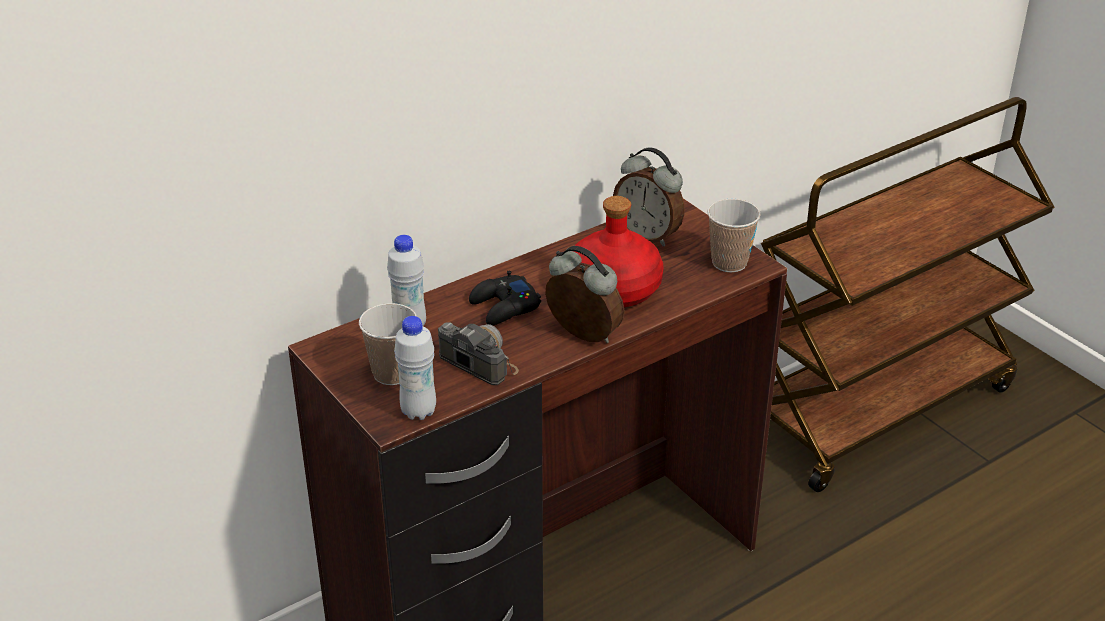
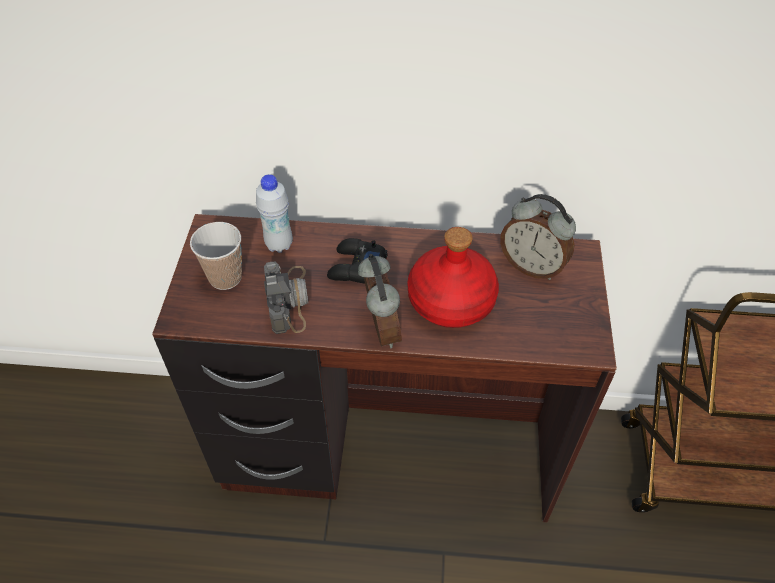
camera: 40 degrees right, 15 degrees up
(418, 411) = (204, 321): white bottle -> none
(648, 235) = (532, 266): alarm clock -> alarm clock turned 45 degrees counterclockwise
(729, 263) = (570, 332): cup -> none

